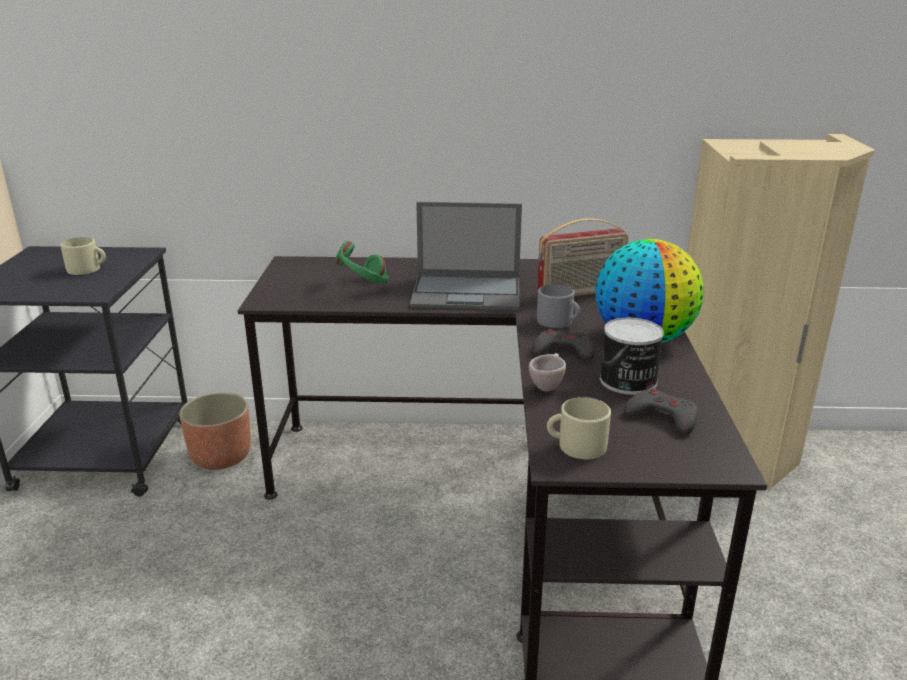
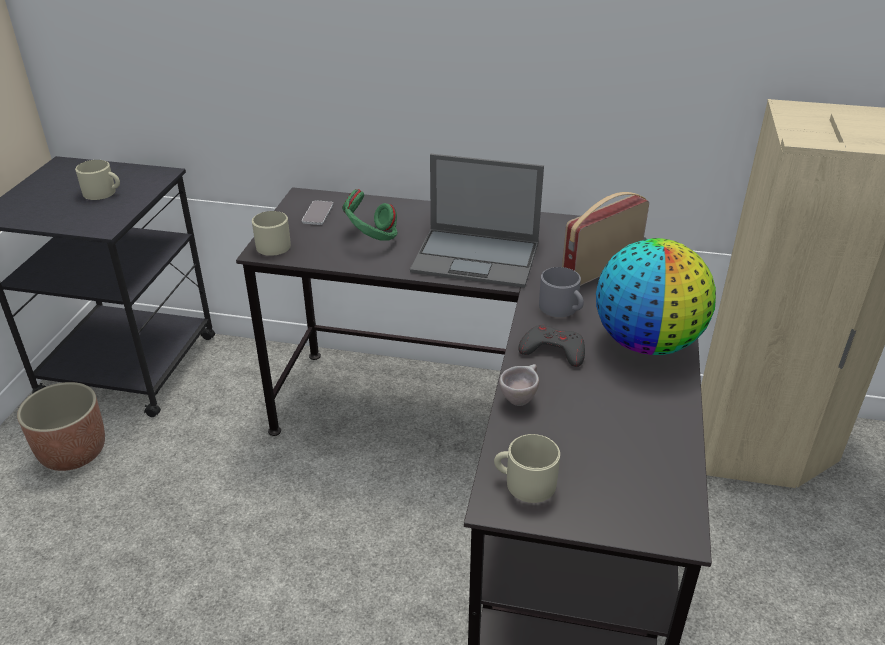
camera: 10 degrees right, 10 degrees up
(221, 457) = (236, 381): planter -> planter (73, 452)
(271, 296) = (274, 244): none -> beige mug
(306, 272) = (318, 213): none -> phone
(581, 292) = (600, 268): radio -> radio turned 150 degrees clockwise
(628, 381) = (609, 401): can -> none
(662, 417) = (629, 455): grey game controller -> none

